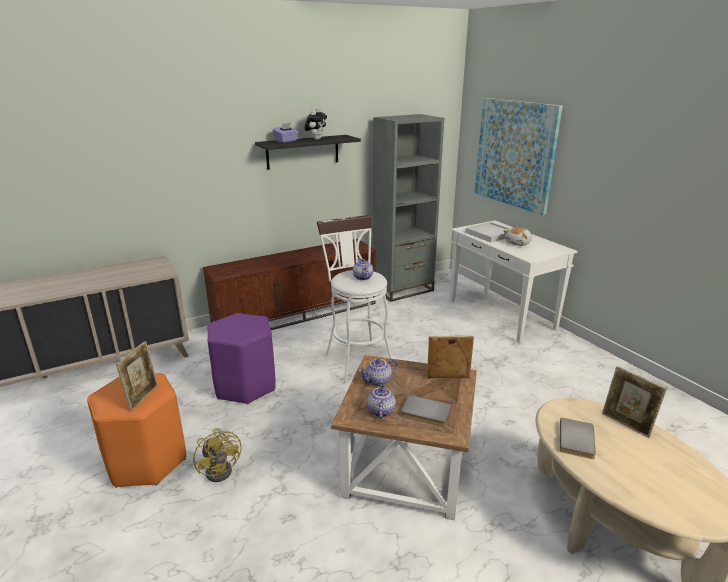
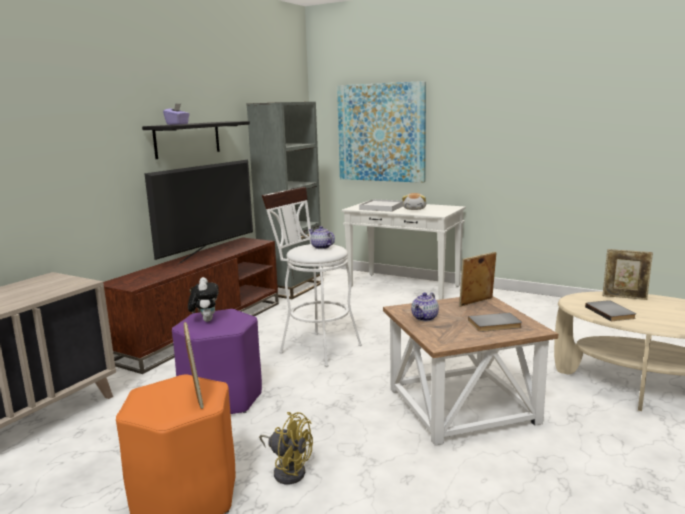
camera: 30 degrees left, 10 degrees down
(308, 253) = (208, 254): none -> television
(316, 139) = (206, 122): plush toy -> plush toy (205, 320)
(380, 411) = (458, 333): teapot -> none

